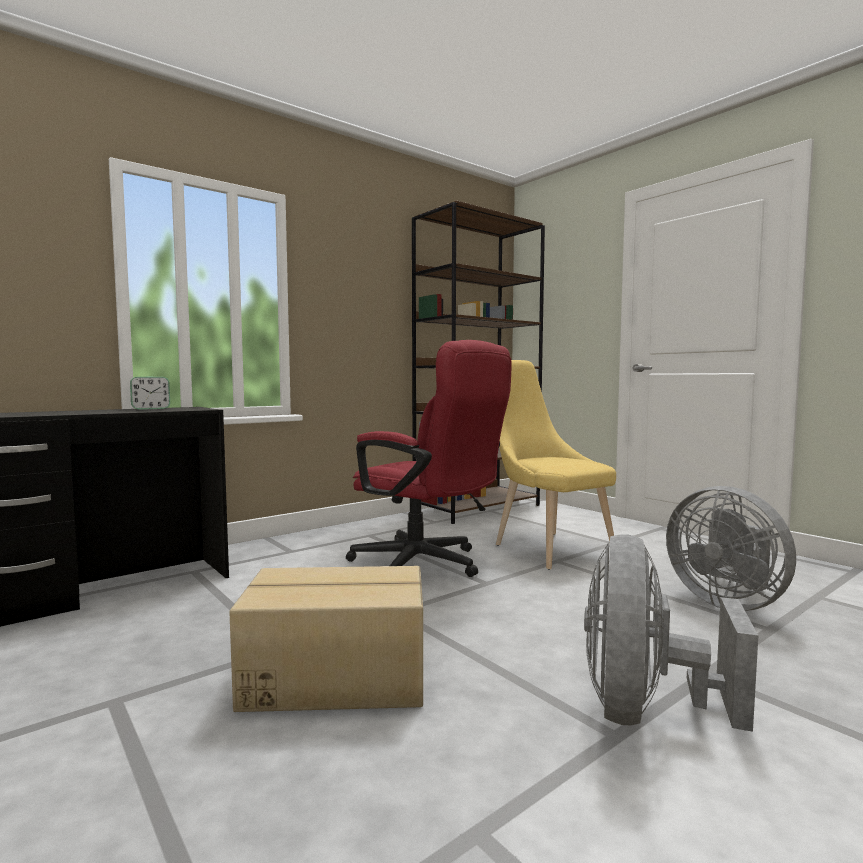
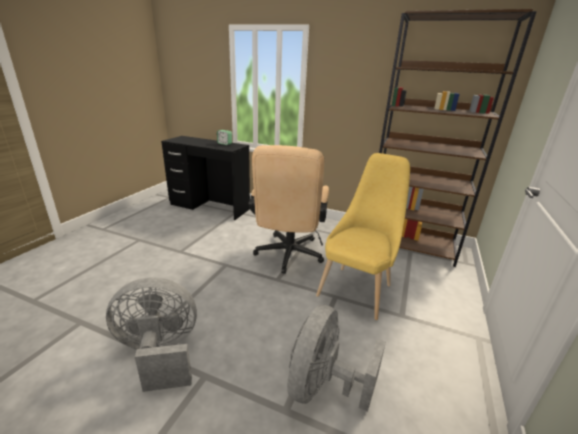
camera: 60 degrees right, 20 degrees up
(335, 676) = (164, 269): cardboard box -> none
(427, 565) = (288, 256): red office chair -> beige office chair

